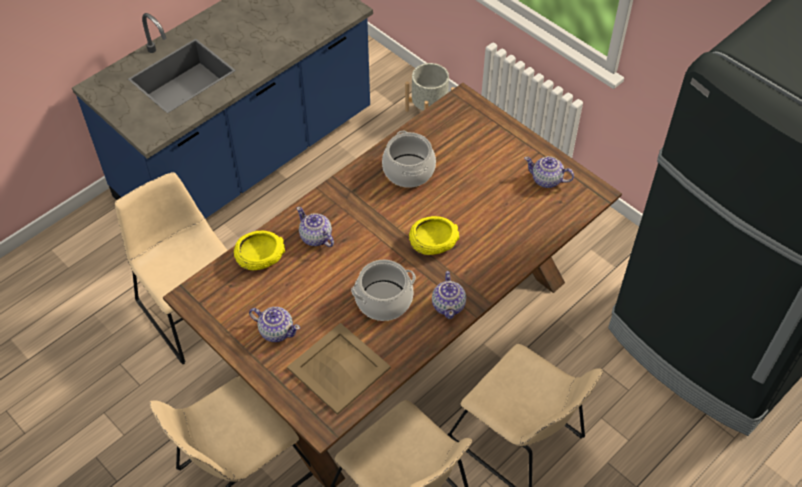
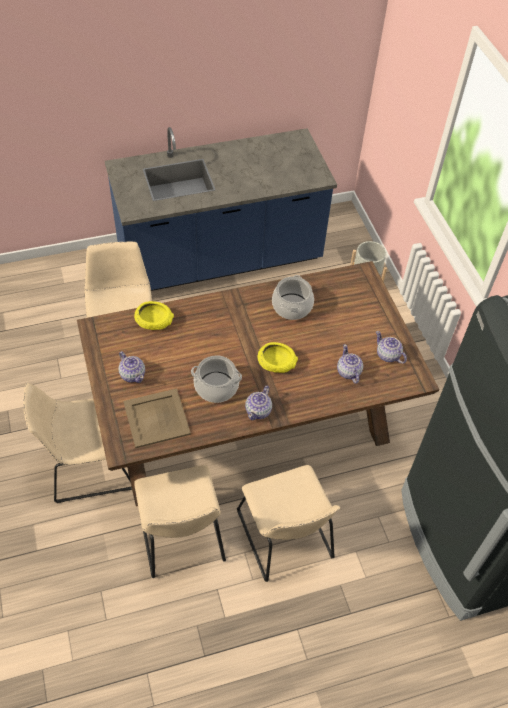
camera: 25 degrees right, 0 degrees up
(316, 237) = (199, 324): teapot -> teapot (348, 372)

